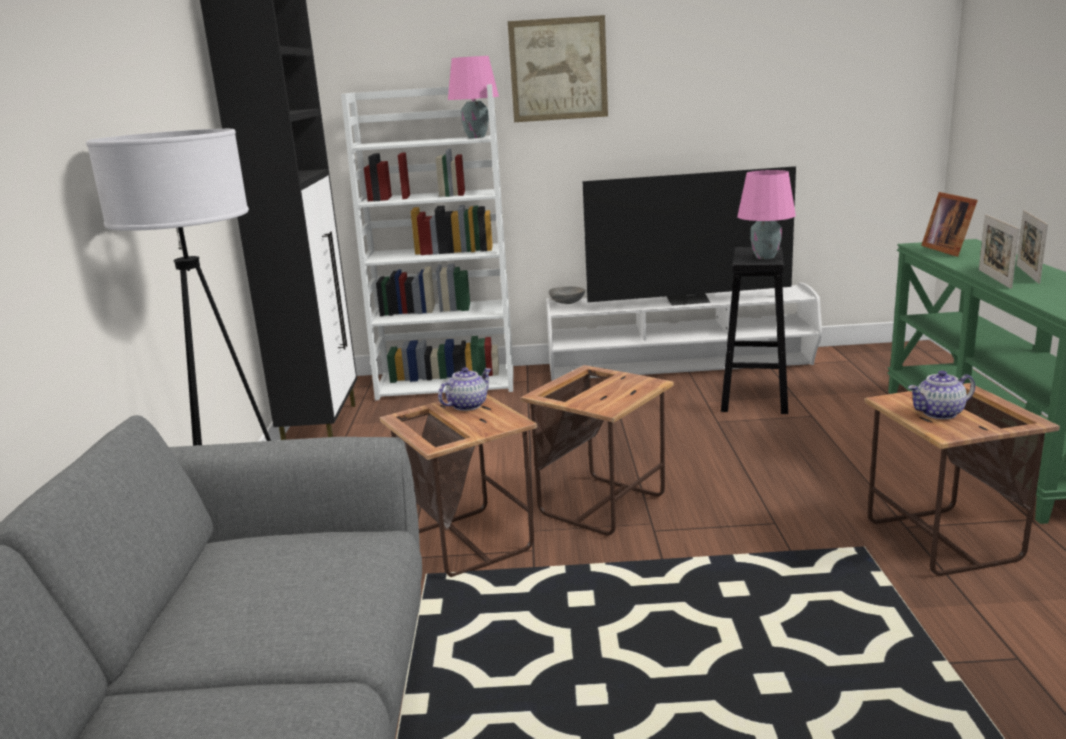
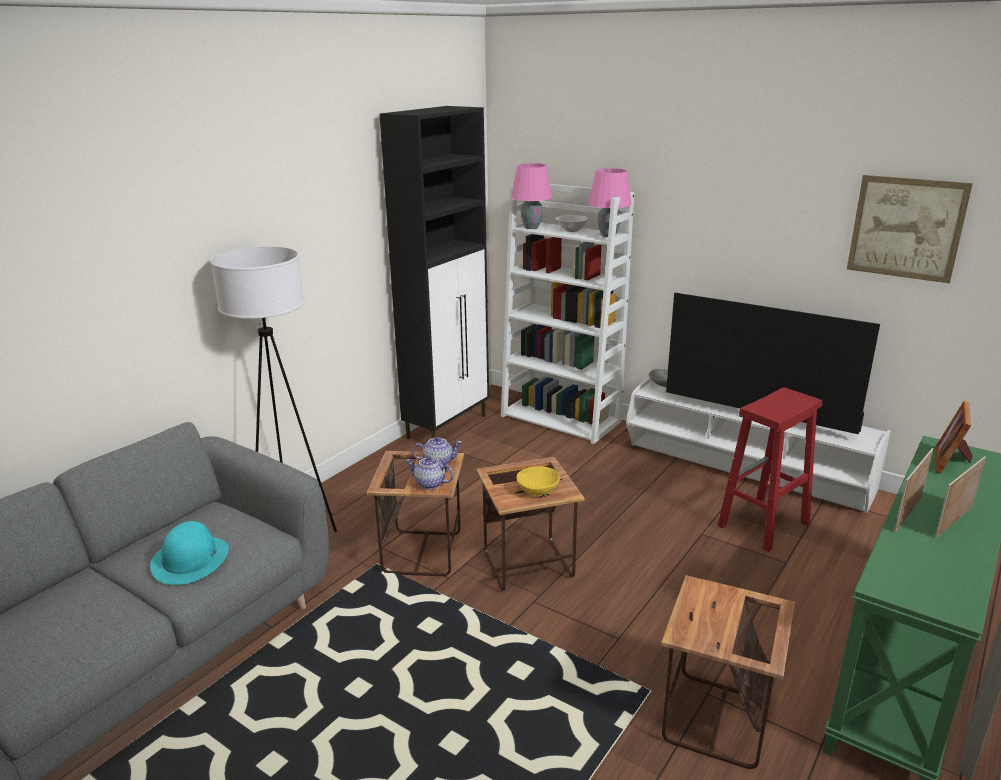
camera: 35 degrees right, 5 degrees up
(300, 600) = (190, 559): none -> turquoise hat
(426, 140) = (572, 230): none -> white bowl
(558, 69) = (690, 188): picture -> picture (906, 228)
(620, 390) = (538, 490): none -> yellow bowl
(754, 398) = (763, 525): black stool -> red stool
(764, 257) = (782, 408): pink table lamp -> pink table lamp (531, 227)
(939, 413) = (710, 616): teapot -> teapot (429, 484)

